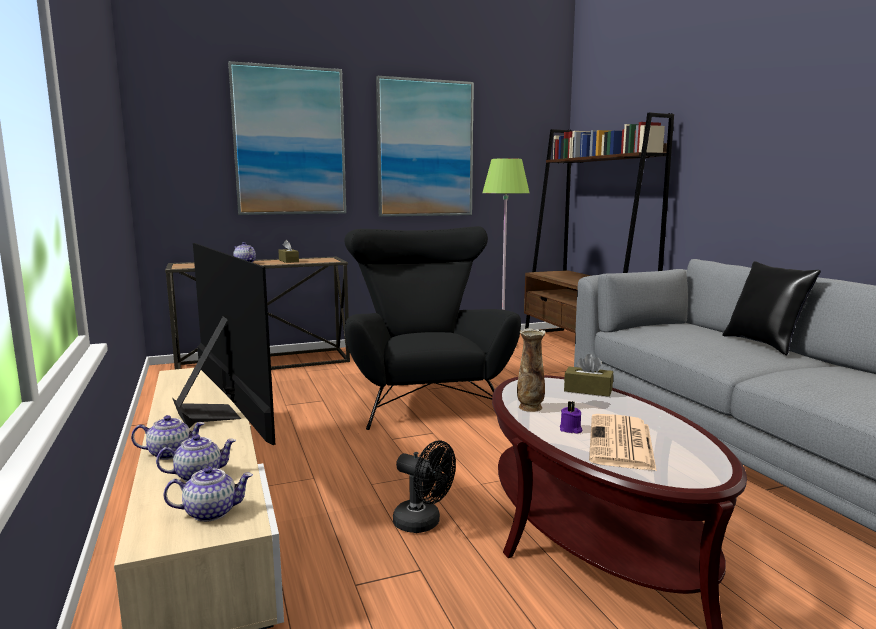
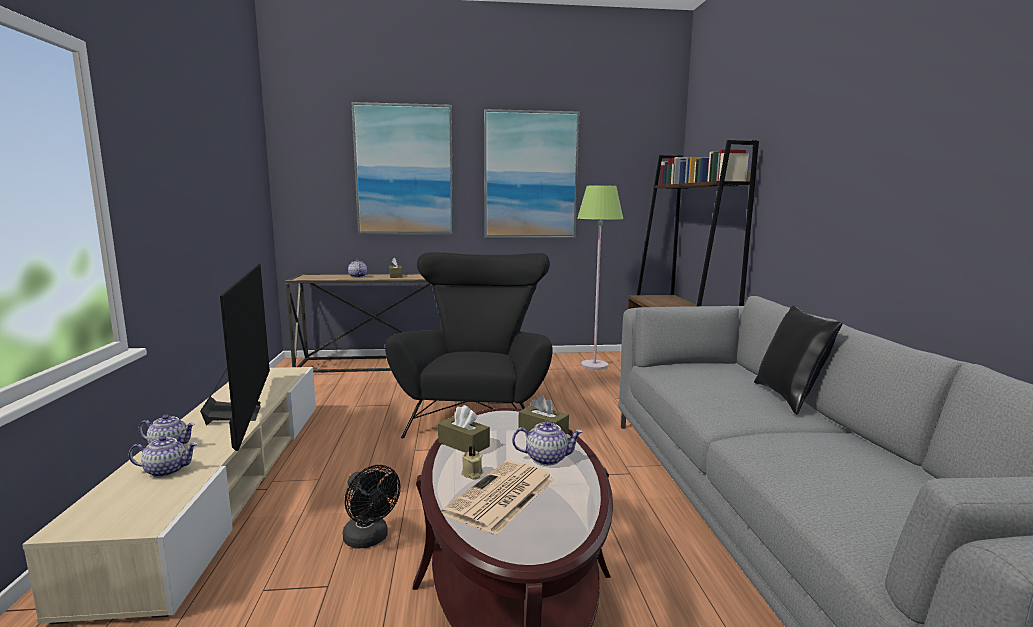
camera: 15 degrees right, 0 degrees up
(211, 512) = (138, 507): teapot -> teapot (547, 458)
(530, 407) = (463, 444): vase -> brown tissue box
(570, 429) = (472, 474): purple candle -> beige candle

